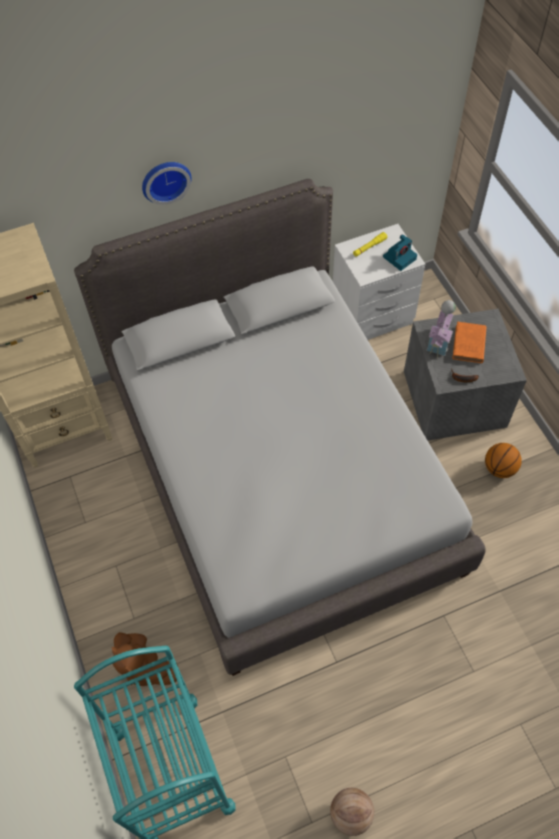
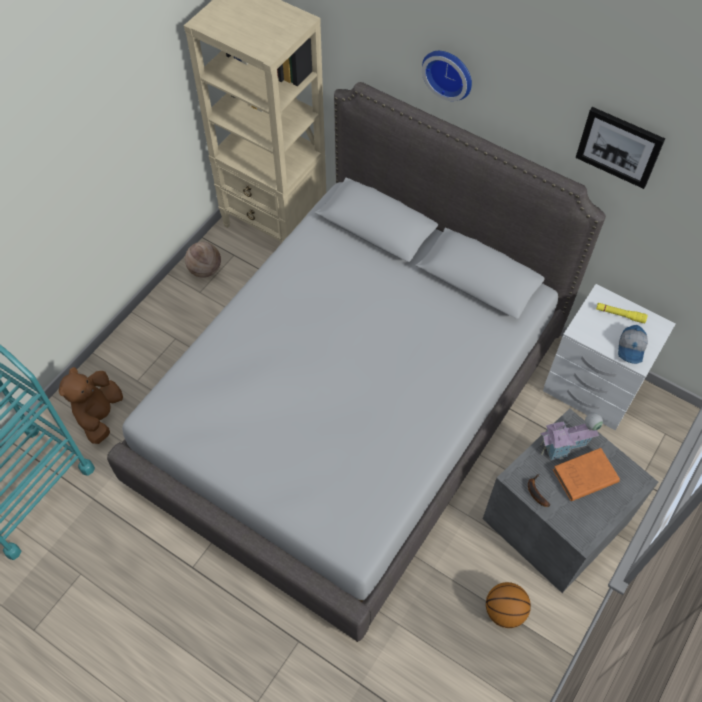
camera: 55 degrees right, 0 degrees up
(317, 131) = (619, 146): none -> picture
(351, 814) = (57, 660): basketball -> basketball (205, 270)
(399, 257) = (632, 348): camera -> cap

